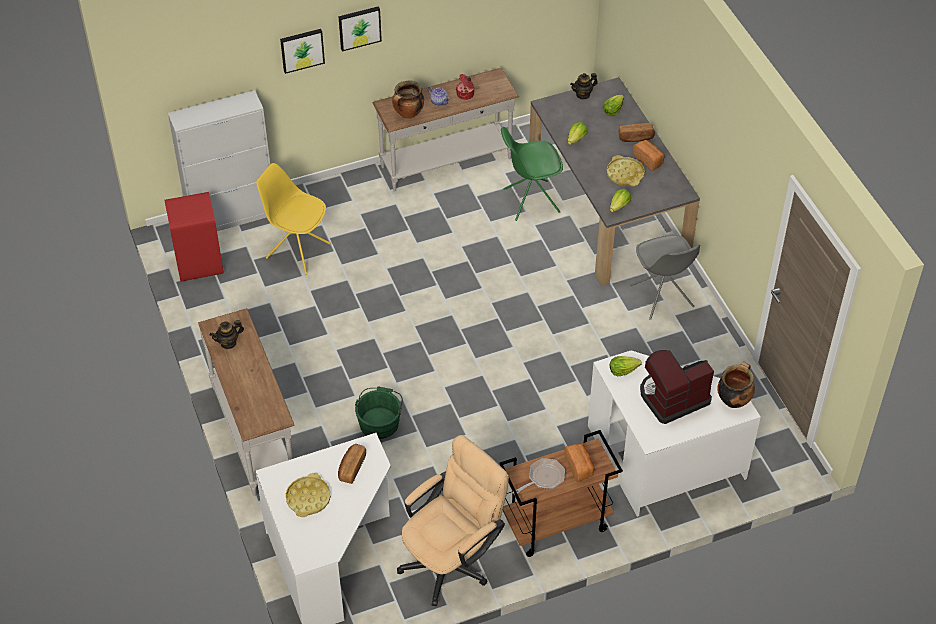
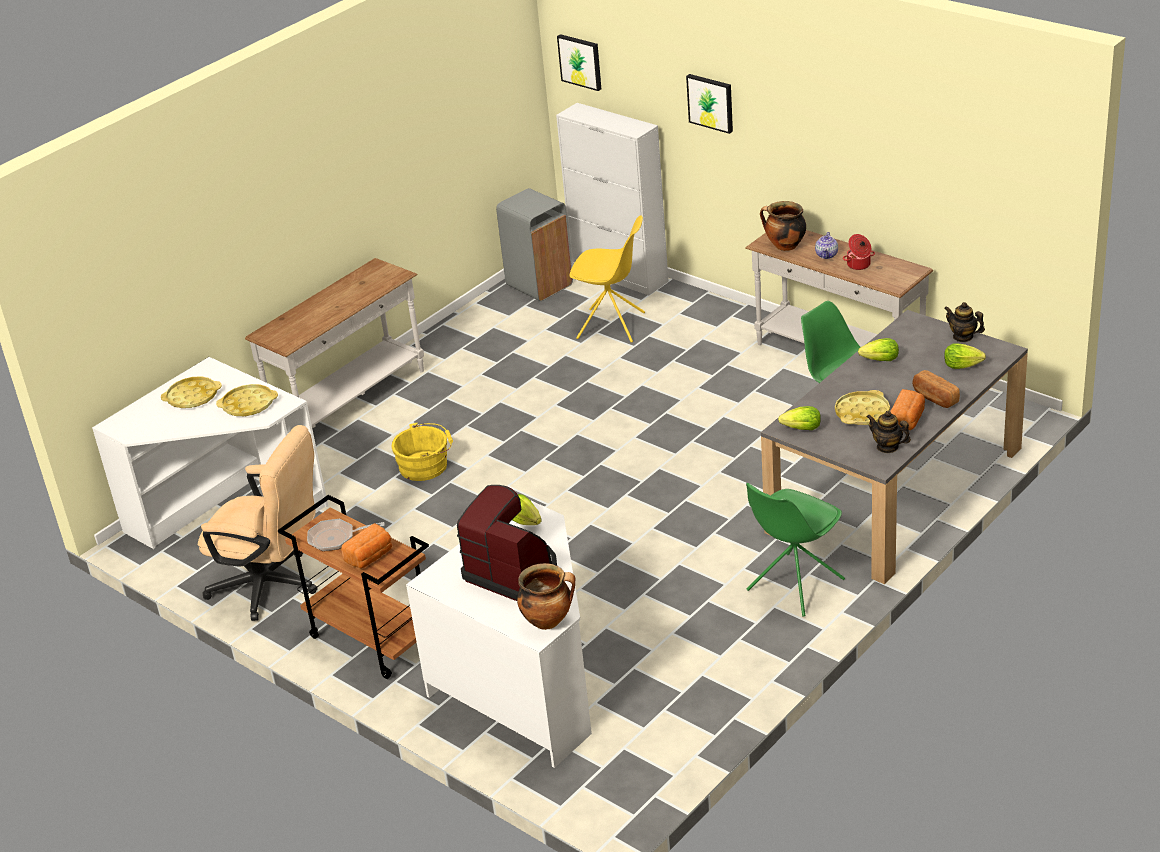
camera: 65 degrees right, 15 degrees down
(199, 264) = (539, 284): red trash can -> grey trash can
(228, 343) = (362, 281): teapot -> teapot (887, 447)
(297, 250) = (612, 326): yellow chair -> yellow chair turned 105 degrees clockwise
(351, 468) = (248, 405): bread -> yellow tray
(359, 27) = (771, 108): picture -> picture (580, 61)
(379, 421) = (426, 466): green bucket -> yellow bucket
(543, 478) = (336, 538): frying pan -> frying pan turned 150 degrees clockwise
(662, 297) = (794, 586): grey chair -> green chair

